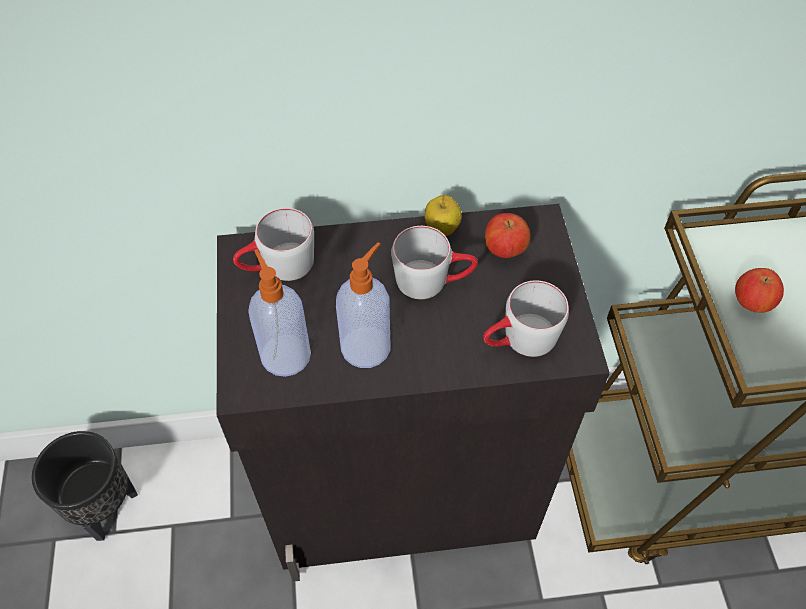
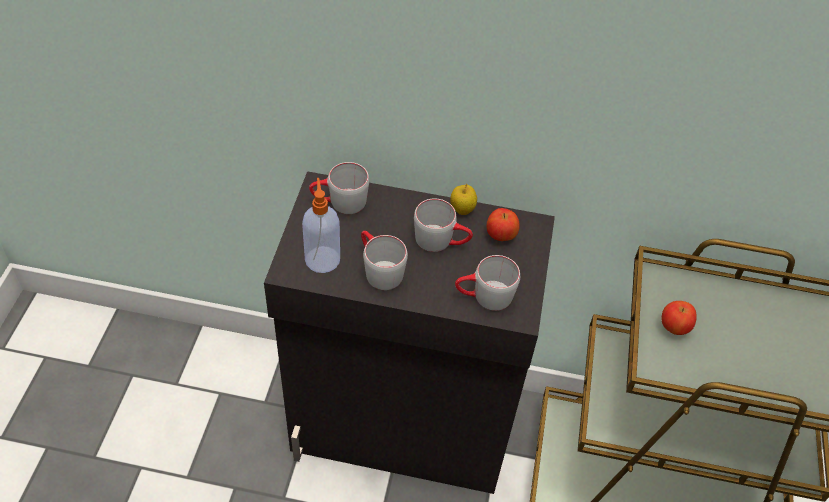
camera: 15 degrees right, 5 degrees down
(105, 510) = (175, 366): black planter -> none
(367, 346) = (378, 269): soap dispenser -> grey mug

